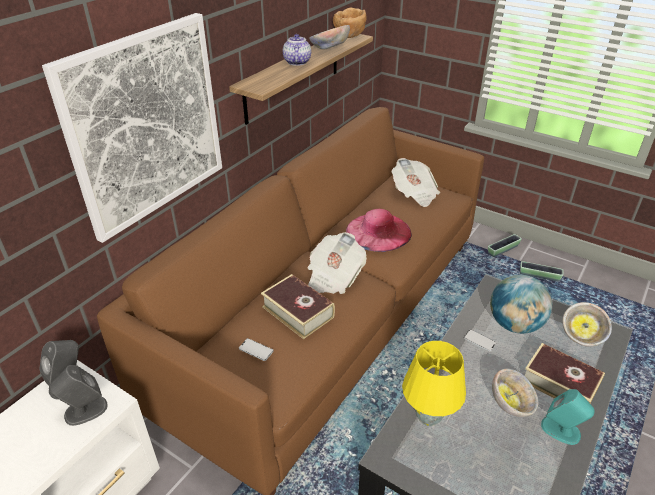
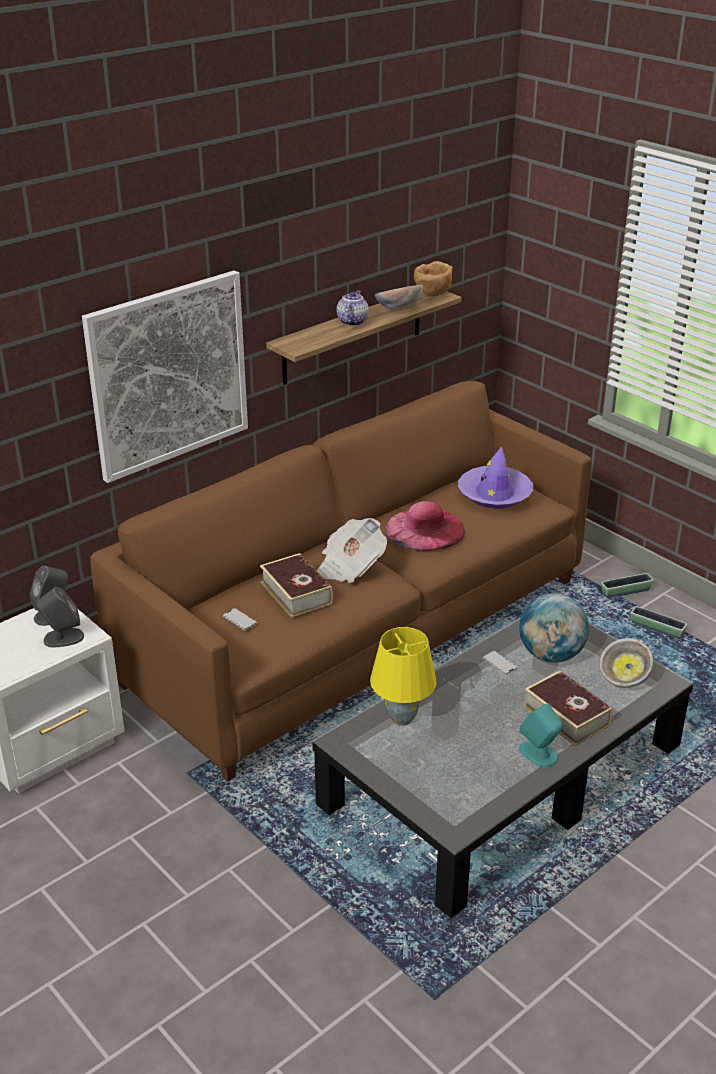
camera: 15 degrees right, 5 degrees down
(414, 193) = (494, 494): newspaper -> purple hat
(511, 404) = (499, 723): bowl -> none

